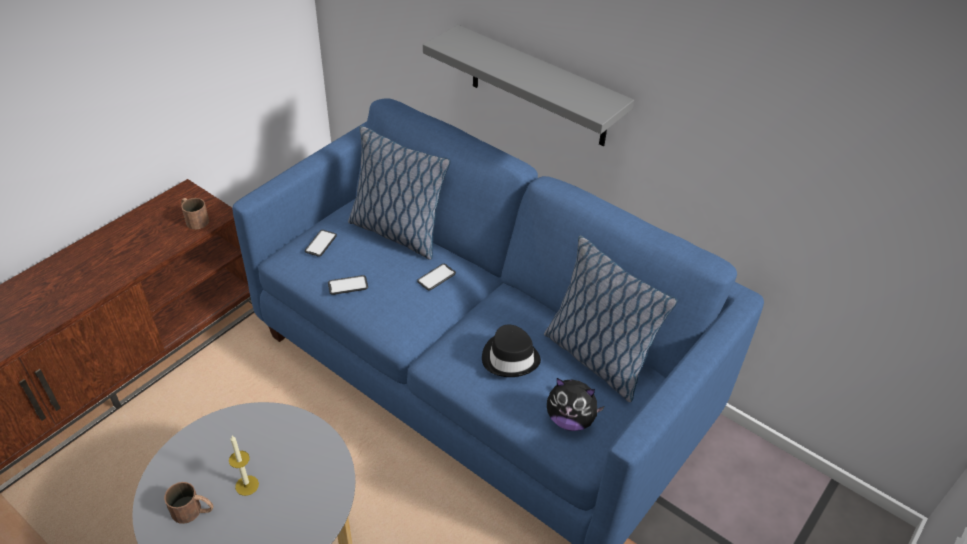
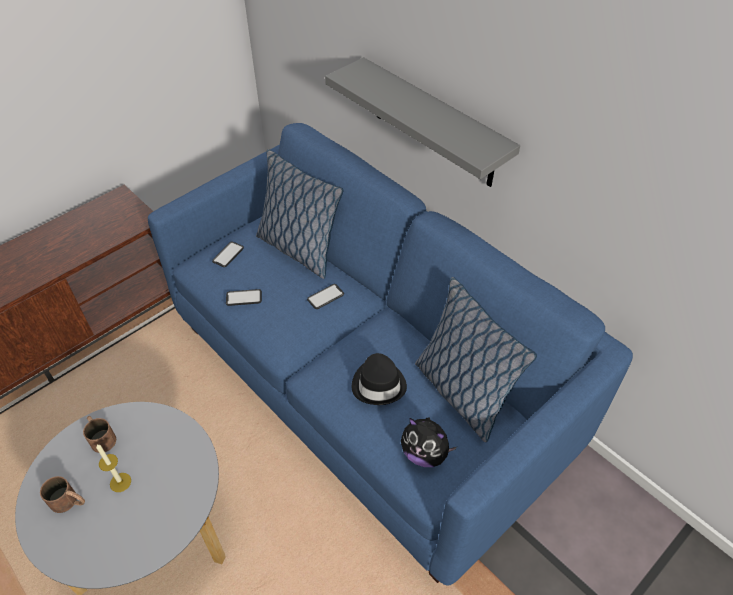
camera: 10 degrees right, 5 degrees up
(194, 219) = (121, 223): brown mug -> brown mug (100, 437)

